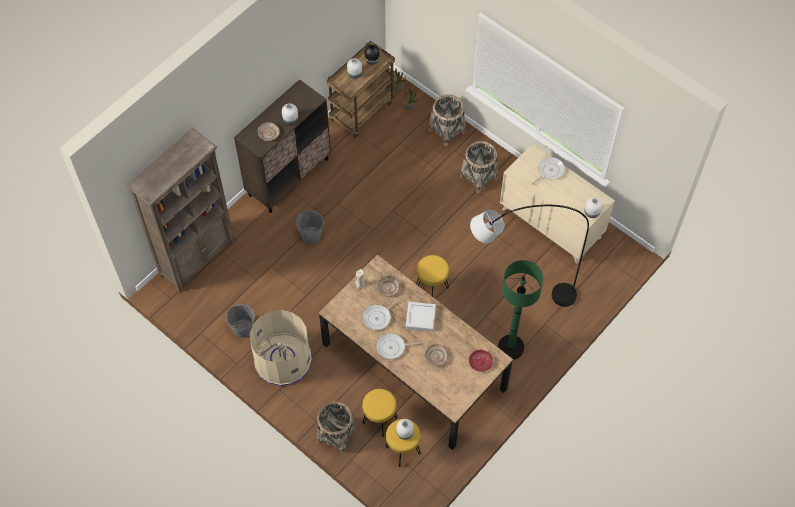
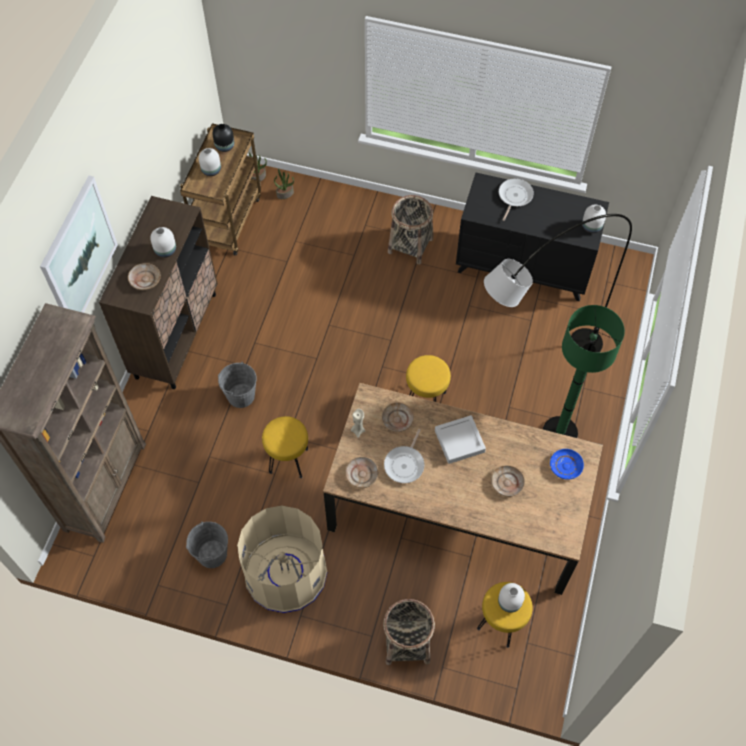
camera: 25 degrees left, 0 degrees up
(227, 104) = (79, 254): none -> picture
(347, 312) = (361, 474): none -> beige plate
(379, 420) = (451, 597): yellow stool -> yellow stool (288, 460)
(392, 347) = (445, 495): frying pan -> none
(447, 131) = (344, 206): basket -> none
(480, 362) = (566, 466): red plate -> blue plate
(551, 223) = (524, 266): beige dresser -> black dresser

